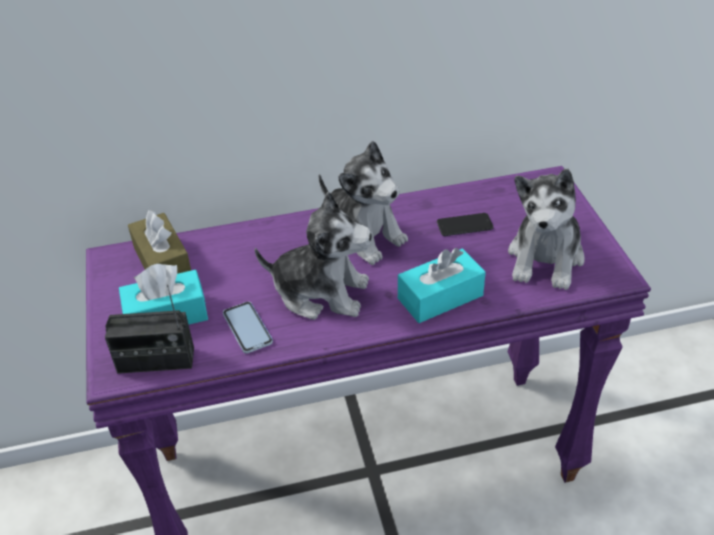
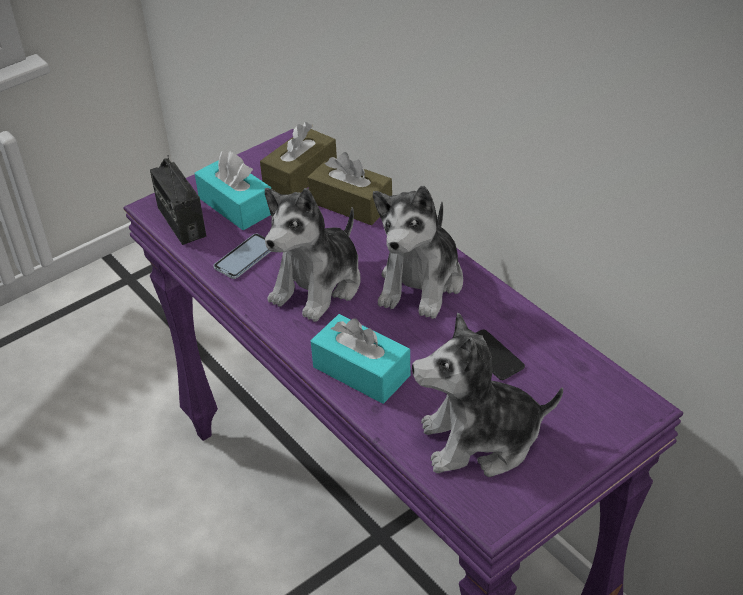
camera: 65 degrees right, 0 degrees up
(230, 243) = (351, 203): none -> brown tissue box
(321, 292) = (318, 285): plush toy -> plush toy turned 45 degrees clockwise

